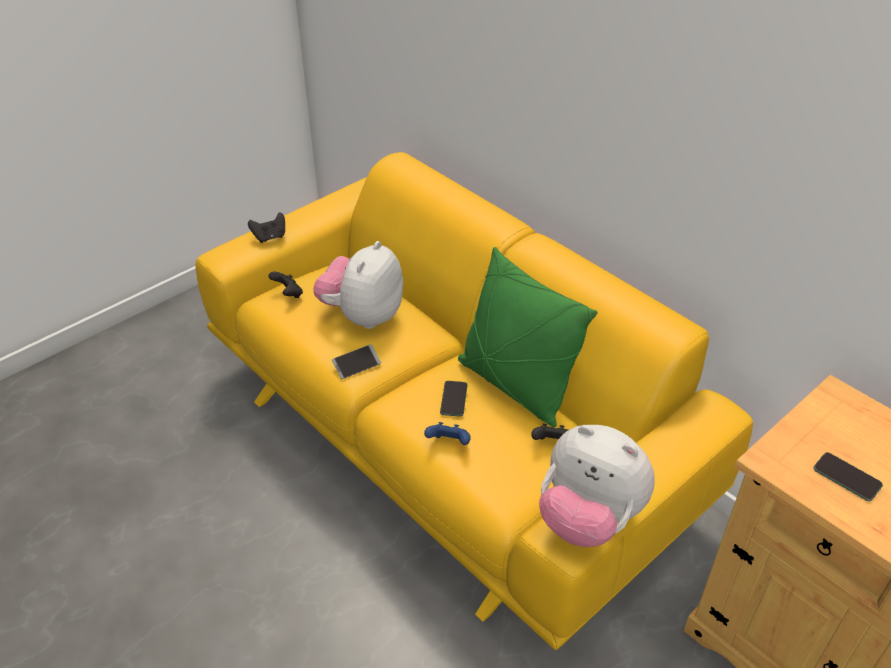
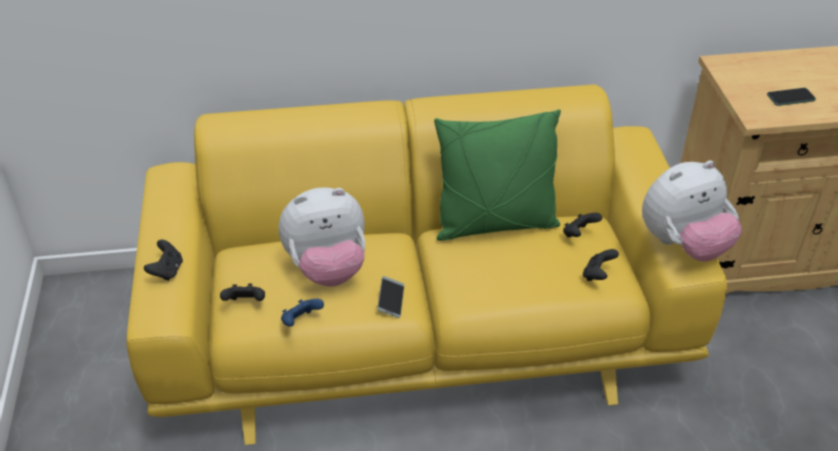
camera: 55 degrees left, 0 degrees up
(363, 316) = (327, 269): plush toy -> plush toy turned 75 degrees counterclockwise
(449, 443) = (535, 287): blue game controller -> blue game controller (301, 321)
(454, 399) = (488, 261): phone -> none
(506, 480) = (597, 275): none -> black game controller

